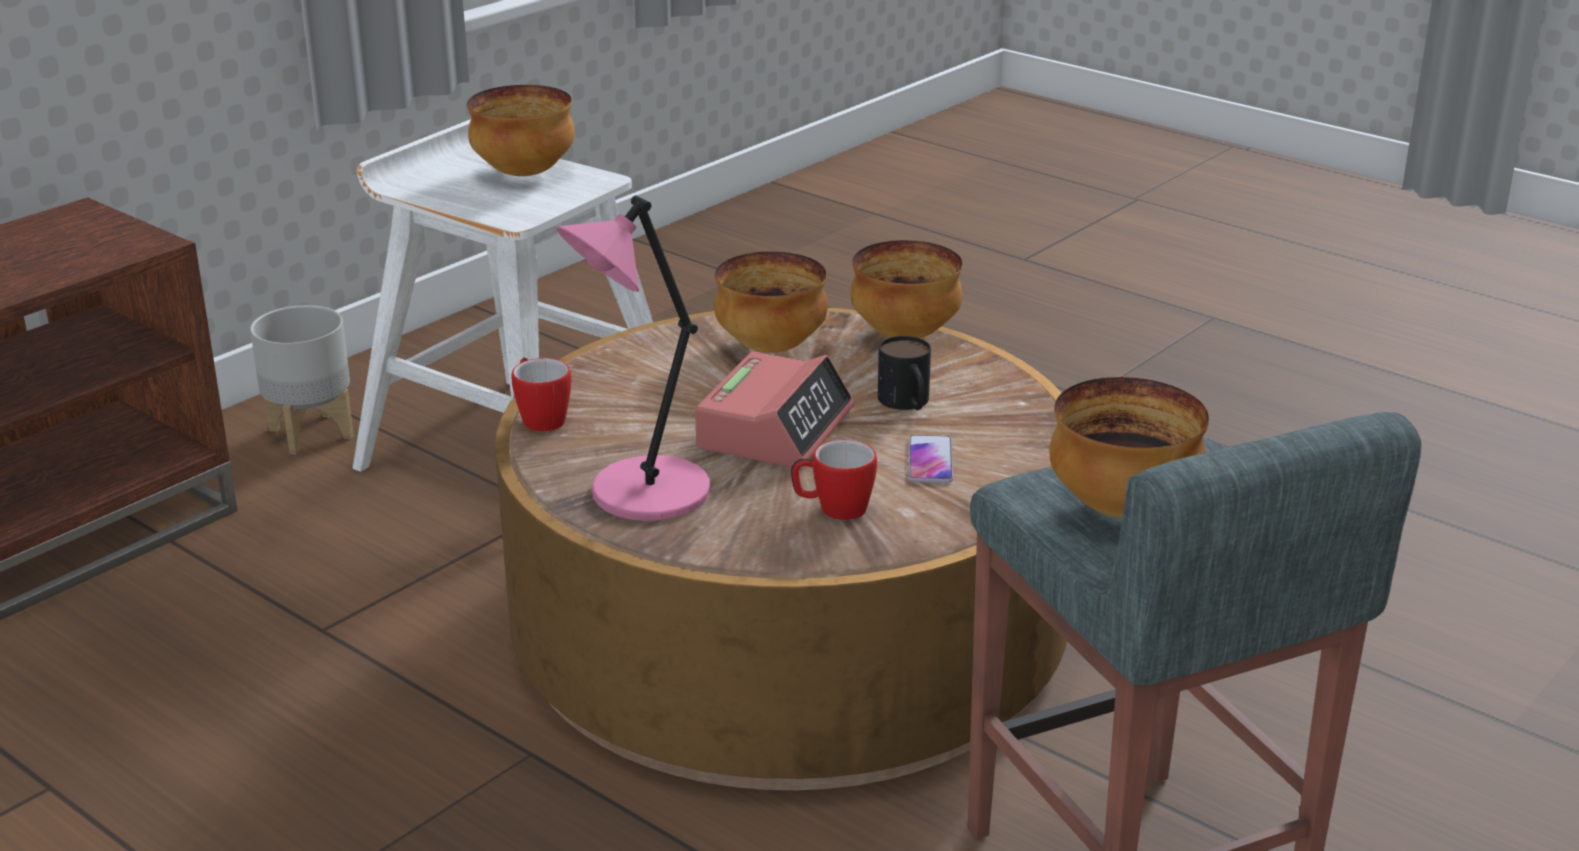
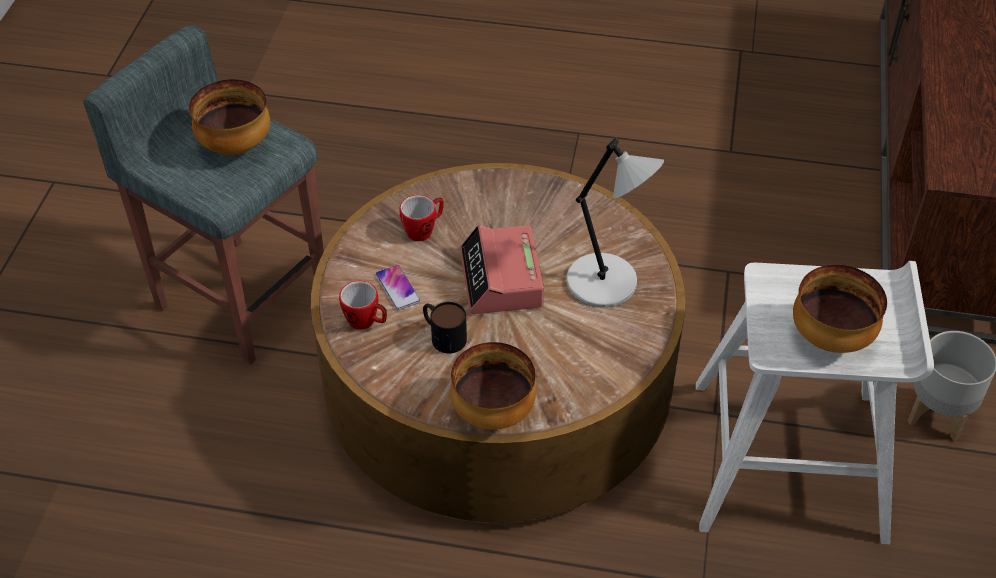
camera: 150 degrees right, 20 degrees up
(540, 418) = (634, 234): mug -> mug (366, 322)
(643, 388) = (605, 283): none -> grey table lamp
(645, 494) = (525, 202): pink table lamp -> none
(772, 347) = (567, 359): bowl -> none

